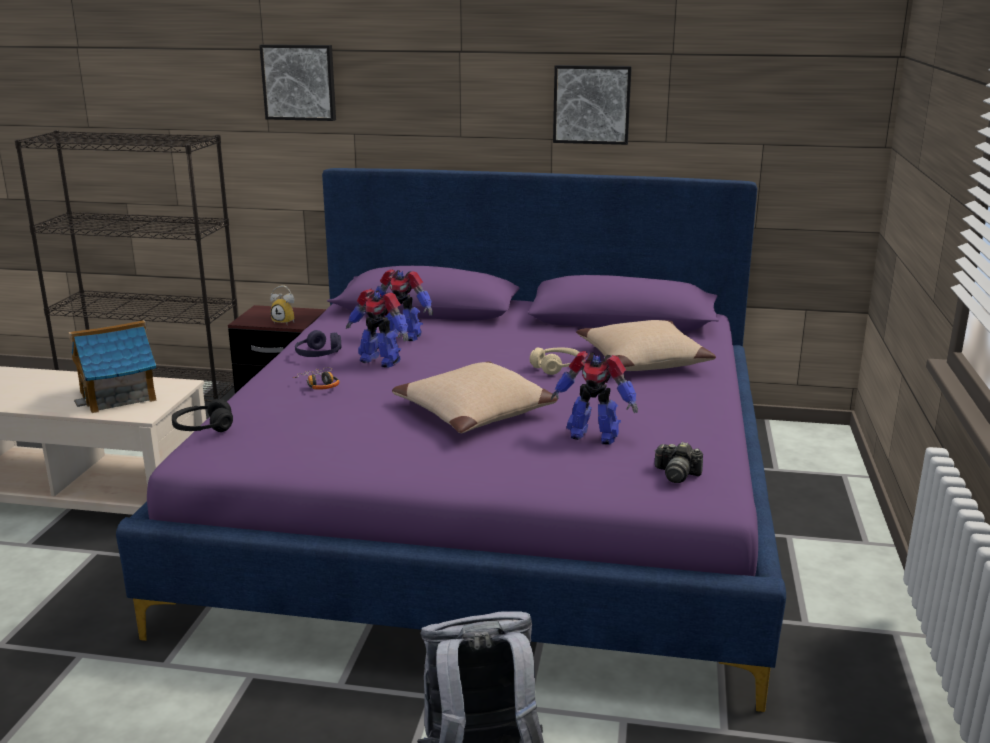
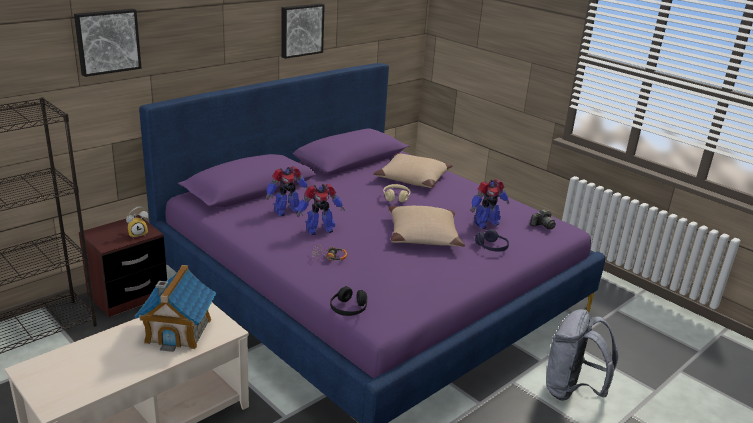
camera: 55 degrees left, 5 degrees up
(319, 355) = (277, 241): purple headphones -> purple headphones (491, 247)

